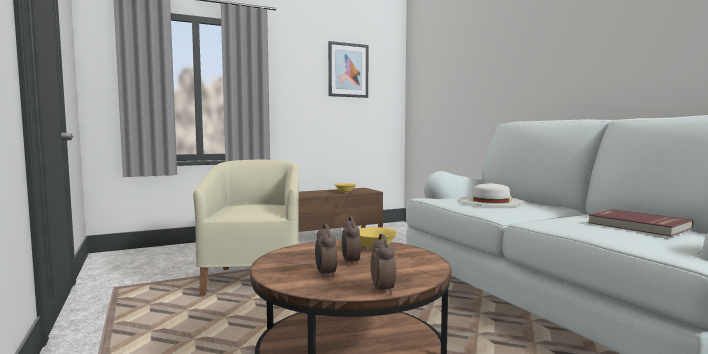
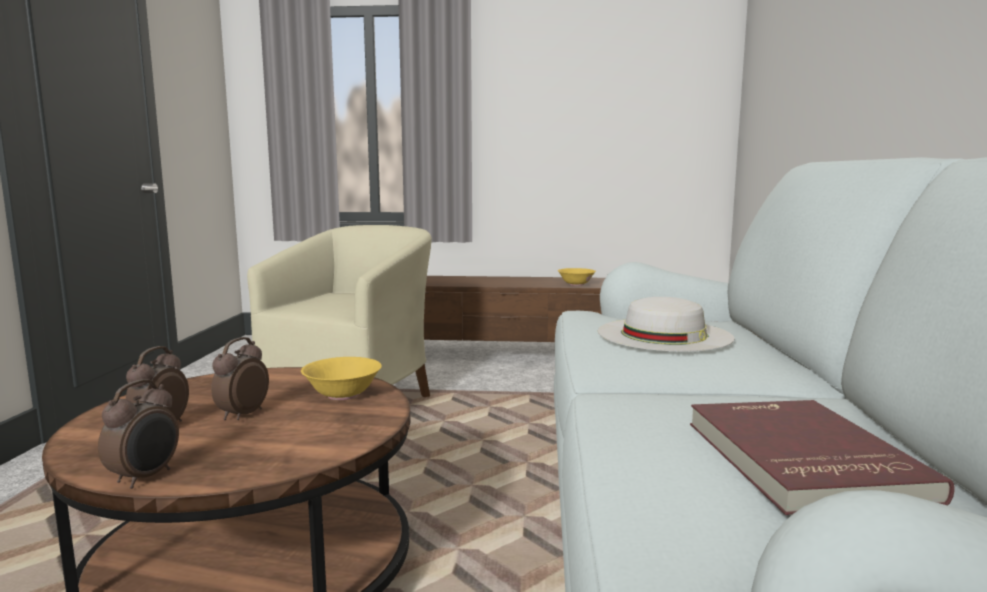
camera: 30 degrees right, 5 degrees up
(348, 70) = (619, 69): picture -> none

